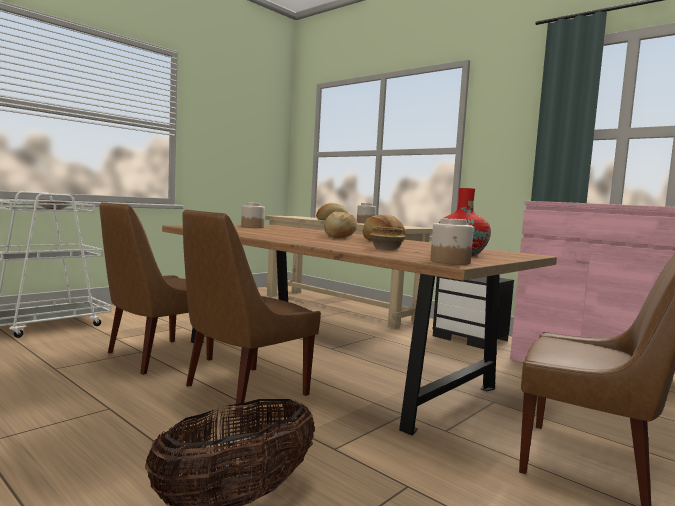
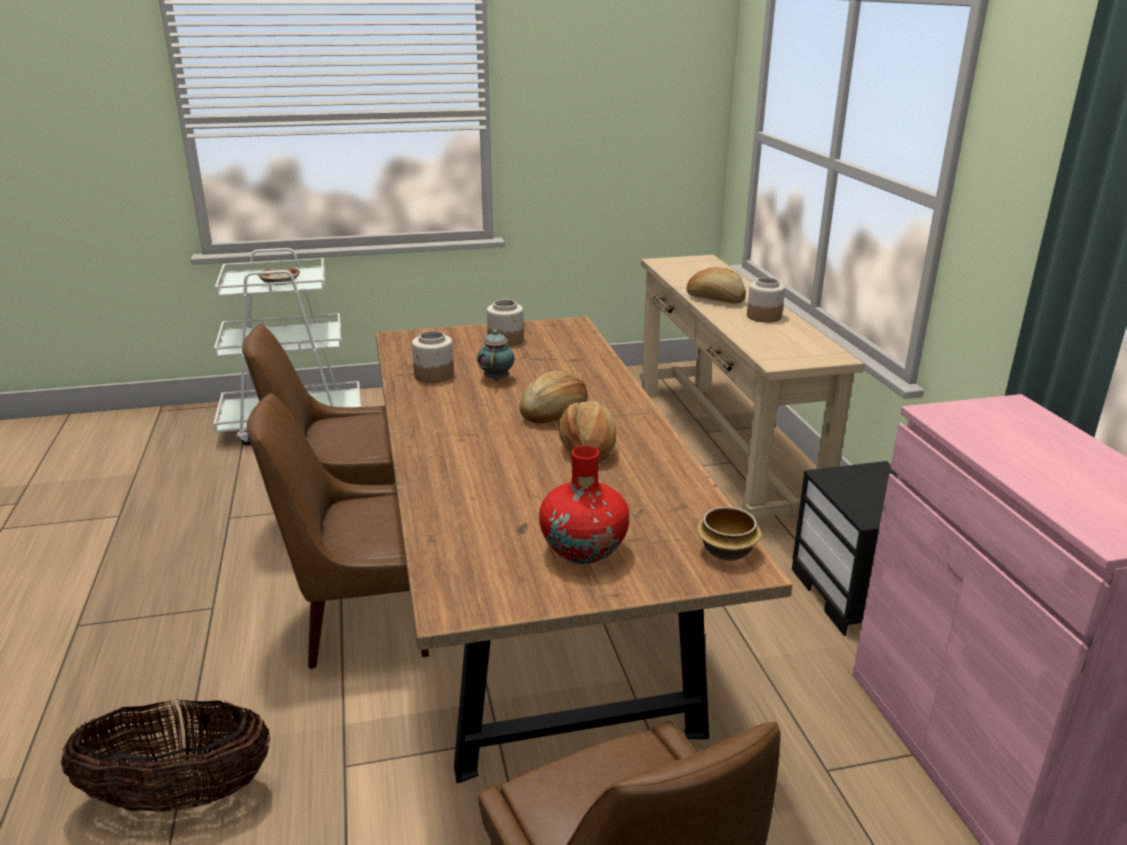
camera: 35 degrees right, 20 degrees up
(279, 232) = (497, 378): none -> teapot
(386, 249) = (499, 503): bowl -> bowl (728, 551)
(450, 262) = (462, 598): jar -> jar (434, 375)

